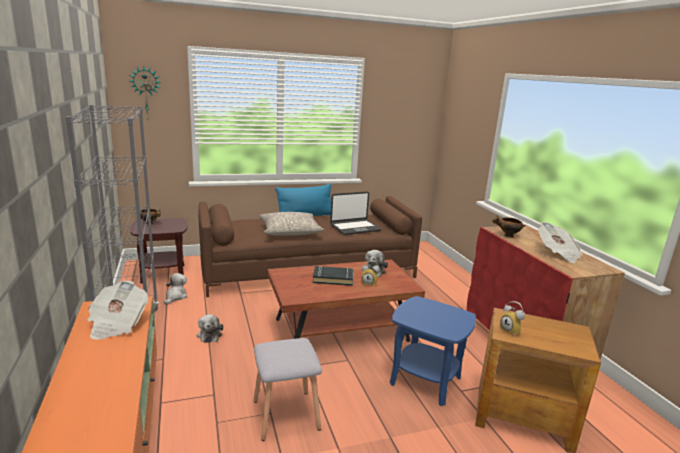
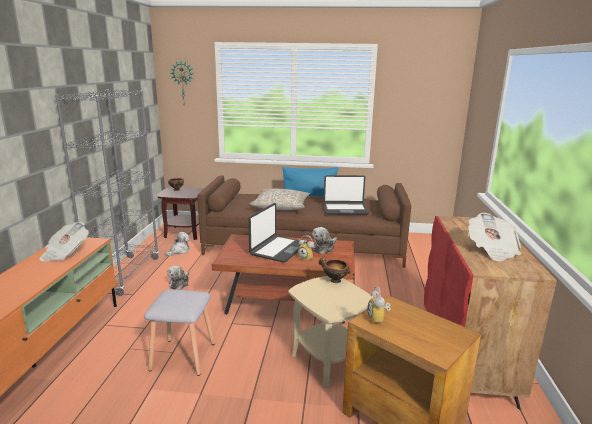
camera: 25 degrees right, 0 degrees up
(333, 278) = (278, 249): black book -> laptop
(425, 380) = (329, 360): blue side table -> beige side table
(507, 236) = (455, 226): bowl -> bowl (334, 280)

